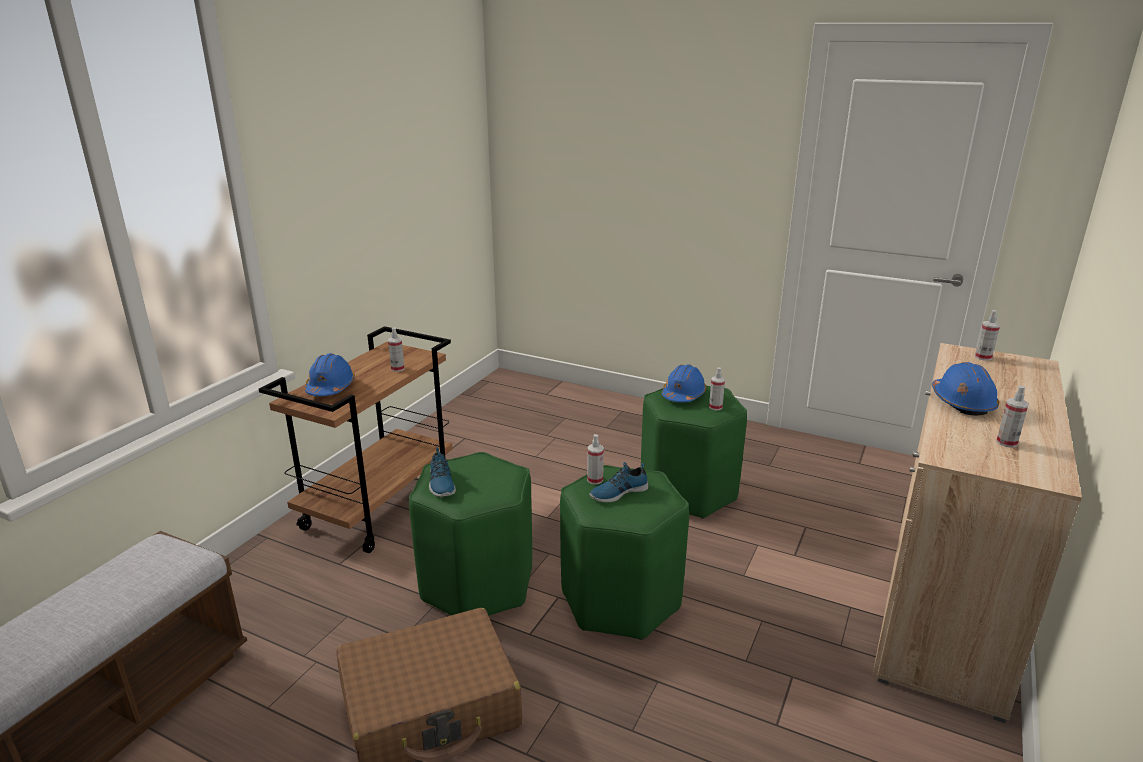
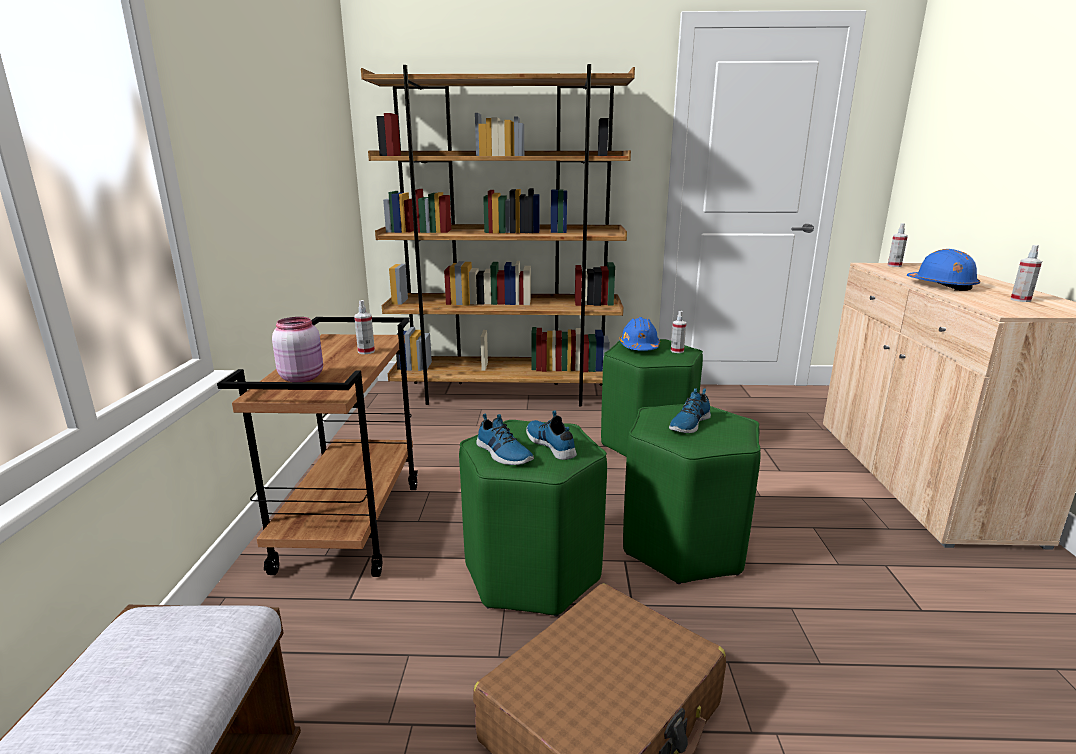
camera: 25 degrees left, 5 degrees down
(330, 388) = (302, 377): blue hard hat -> pink jar
(485, 484) = (551, 444): none -> shoe
(595, 480) = (654, 419): spray bottle -> none
(602, 405) = (506, 393): none -> brown bookcase

